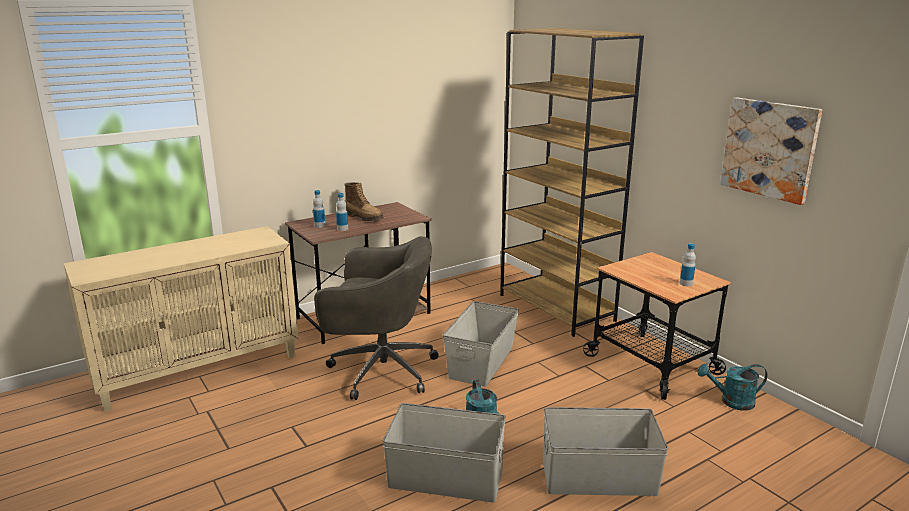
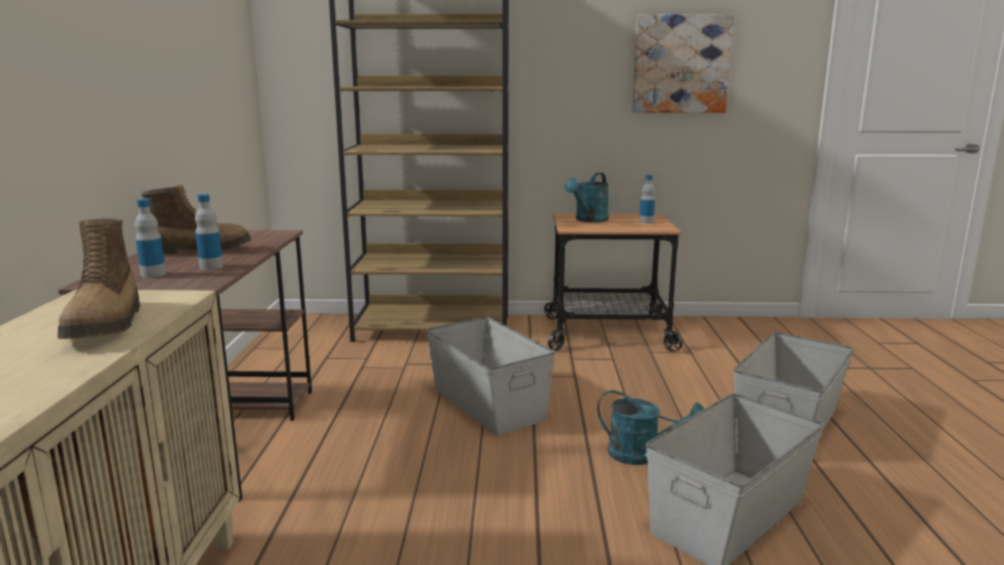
camera: 55 degrees left, 5 degrees down
(234, 245) = (107, 324): none -> boot
(379, 370) = (403, 476): grey office chair -> none
(731, 402) = (706, 331): turquoise watering can -> turquoise watering can (588, 220)

